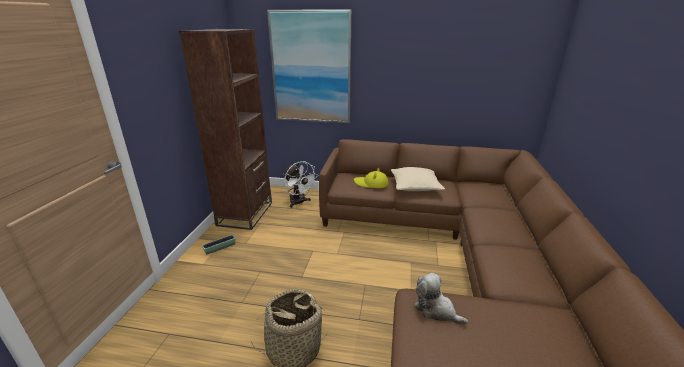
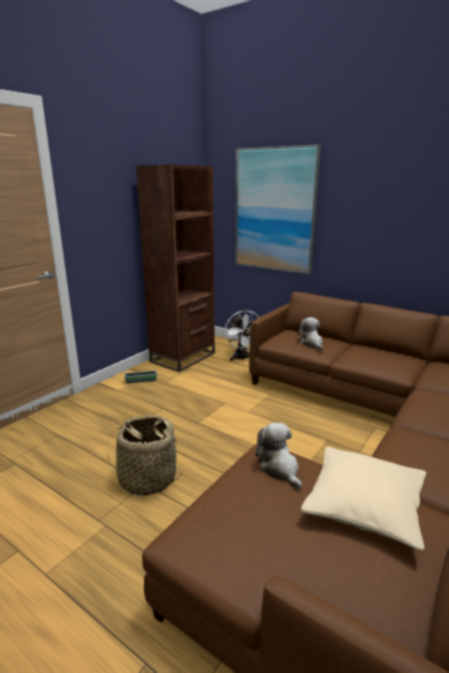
camera: 25 degrees right, 5 degrees down
(371, 183) = (311, 343): yellow hat -> plush toy
(415, 186) = (364, 355): beige pillow -> beige pillow (364, 506)

